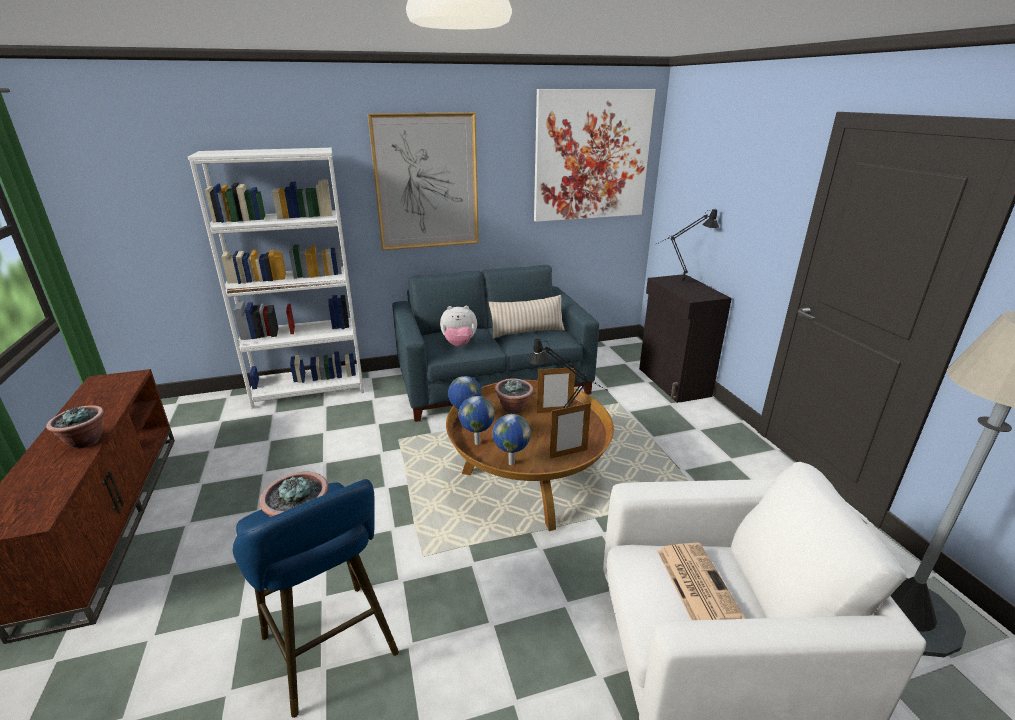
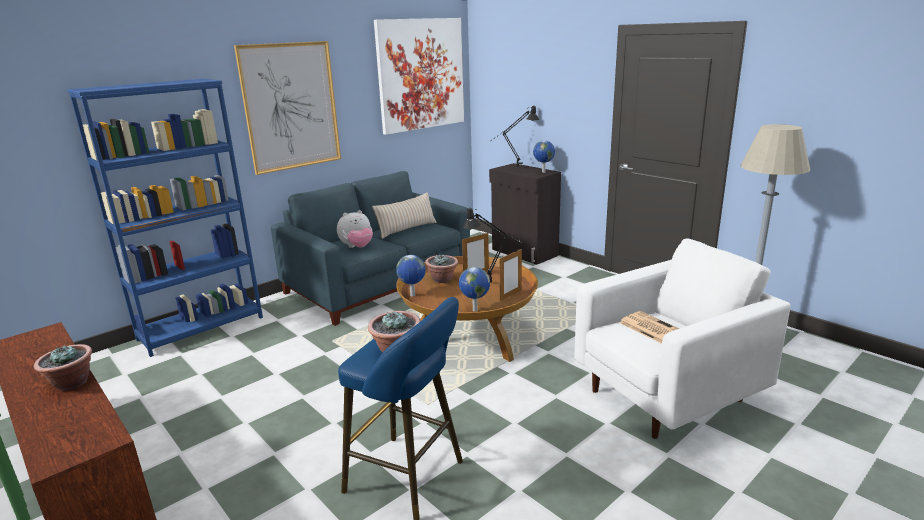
camera: 25 degrees left, 5 degrees down
(310, 390) = (201, 328): white bookcase -> blue bookcase
(476, 443) = (436, 305): globe -> globe (543, 172)

